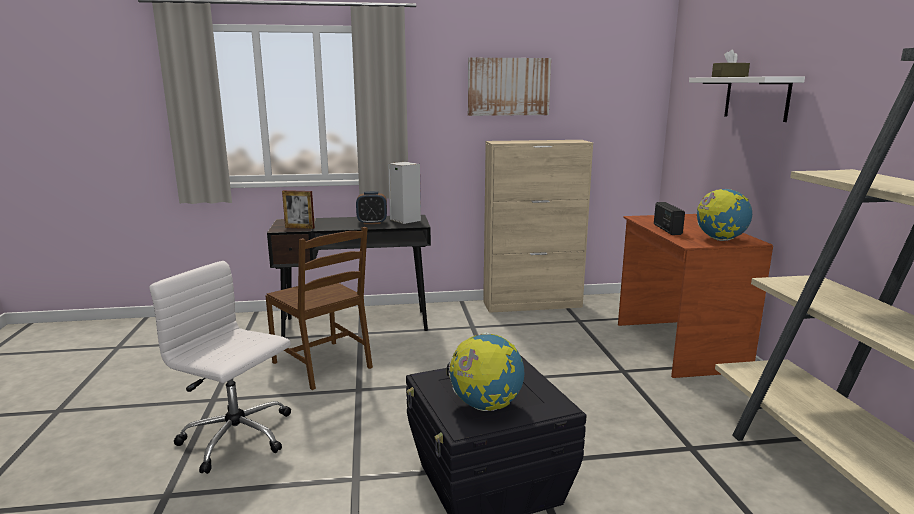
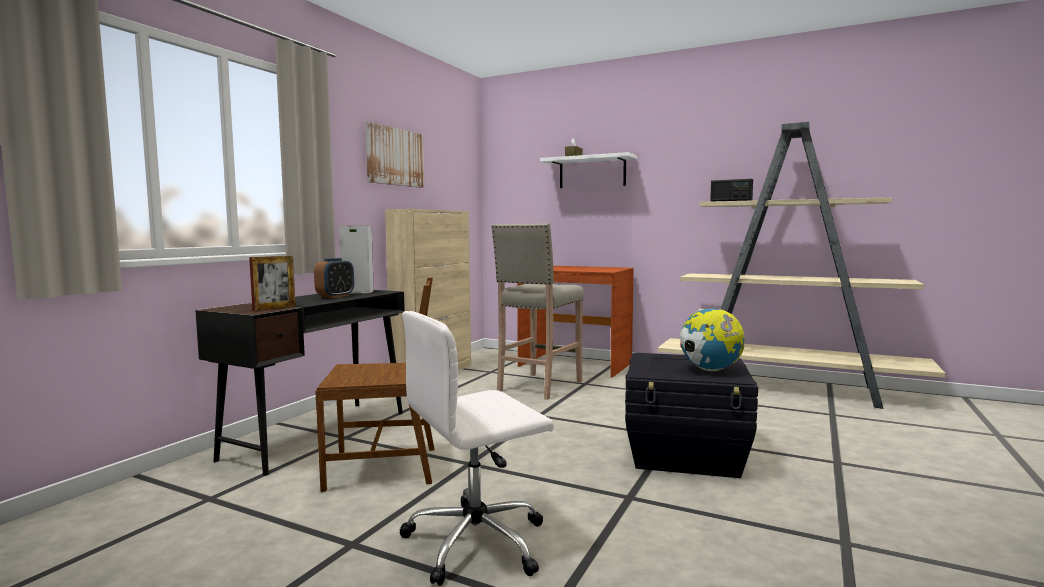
camera: 55 degrees left, 10 degrees down
(573, 353) = (538, 386): none -> beige stool
(667, 229) = (568, 269): radio -> radio (731, 201)
(720, 240) = (609, 269): globe -> none

